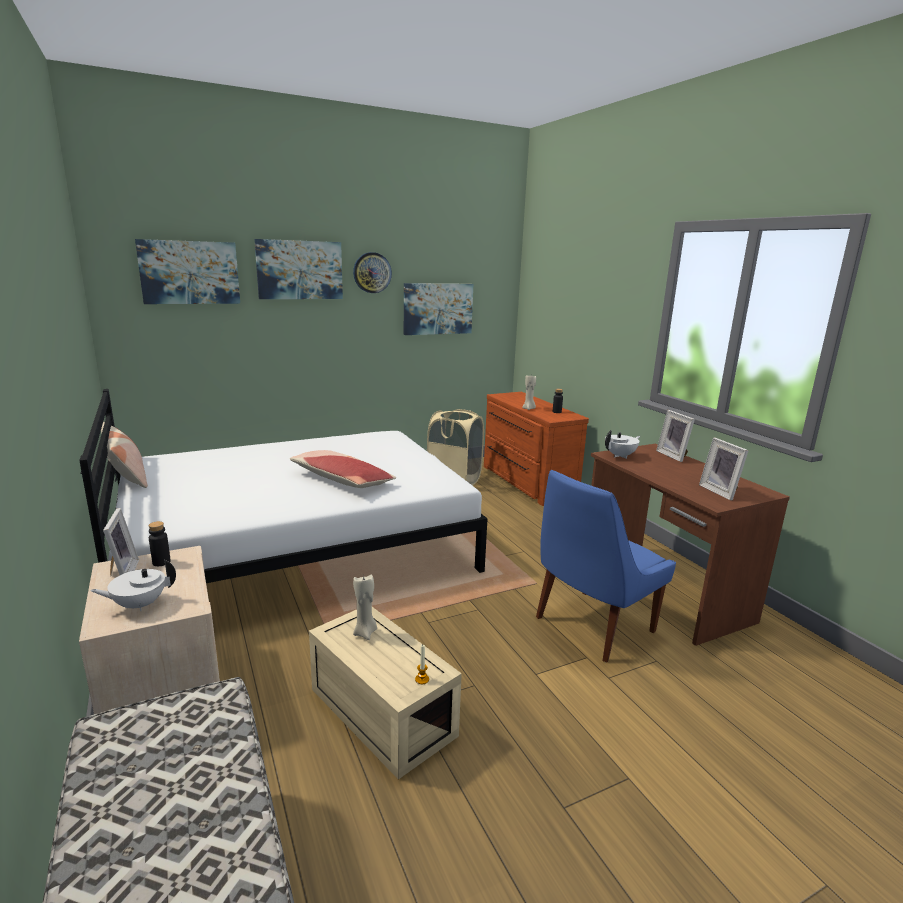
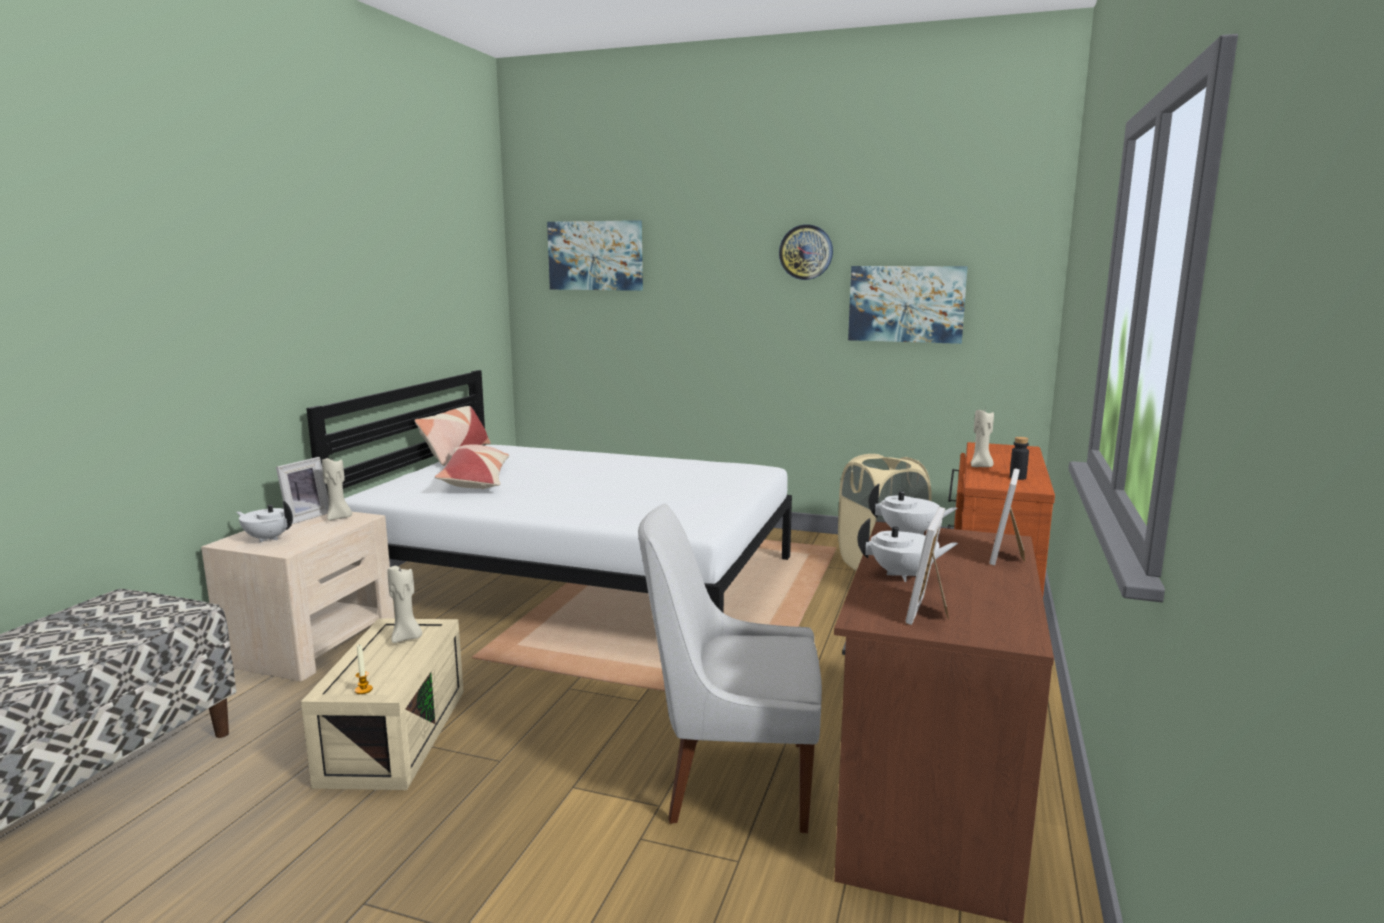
camera: 45 degrees right, 5 degrees down
(161, 562) = (339, 518): black bottle -> beige candle
(299, 270) = (712, 250): picture -> none
(341, 480) = (598, 497): pillow -> pillow (476, 480)
(591, 626) = (732, 780): blue chair -> white chair
(672, 478) = (904, 575): none -> white teapot

